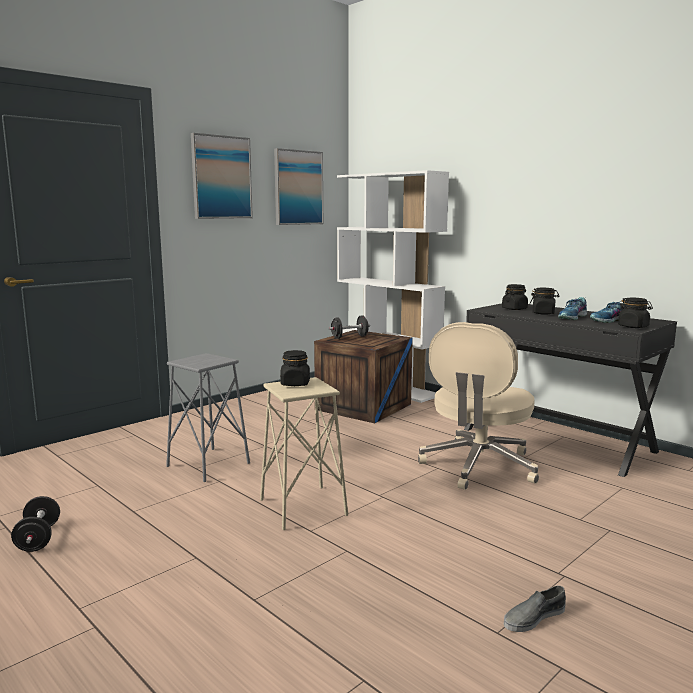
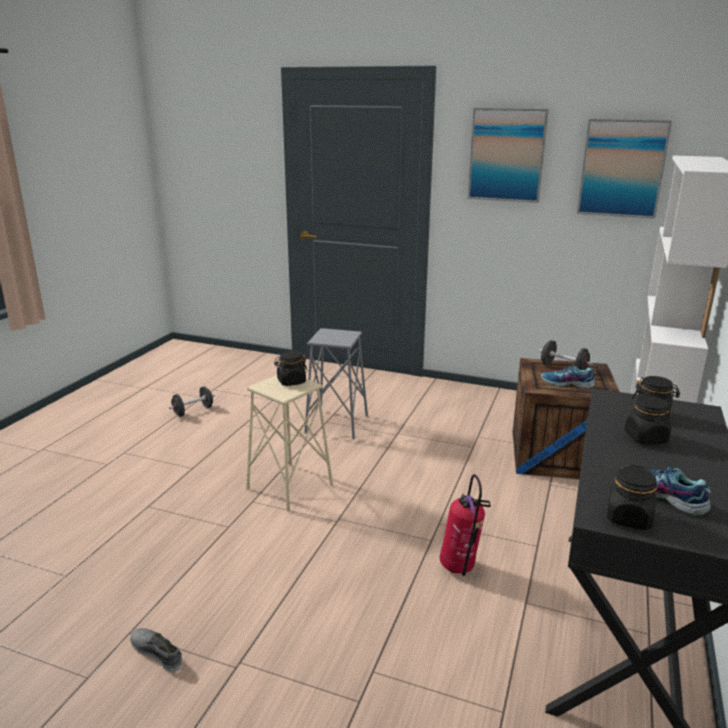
camera: 65 degrees right, 10 degrees up
(478, 466) = (460, 568): beige office chair -> fire extinguisher
(573, 317) = (643, 462): shoe -> shoe (567, 384)

